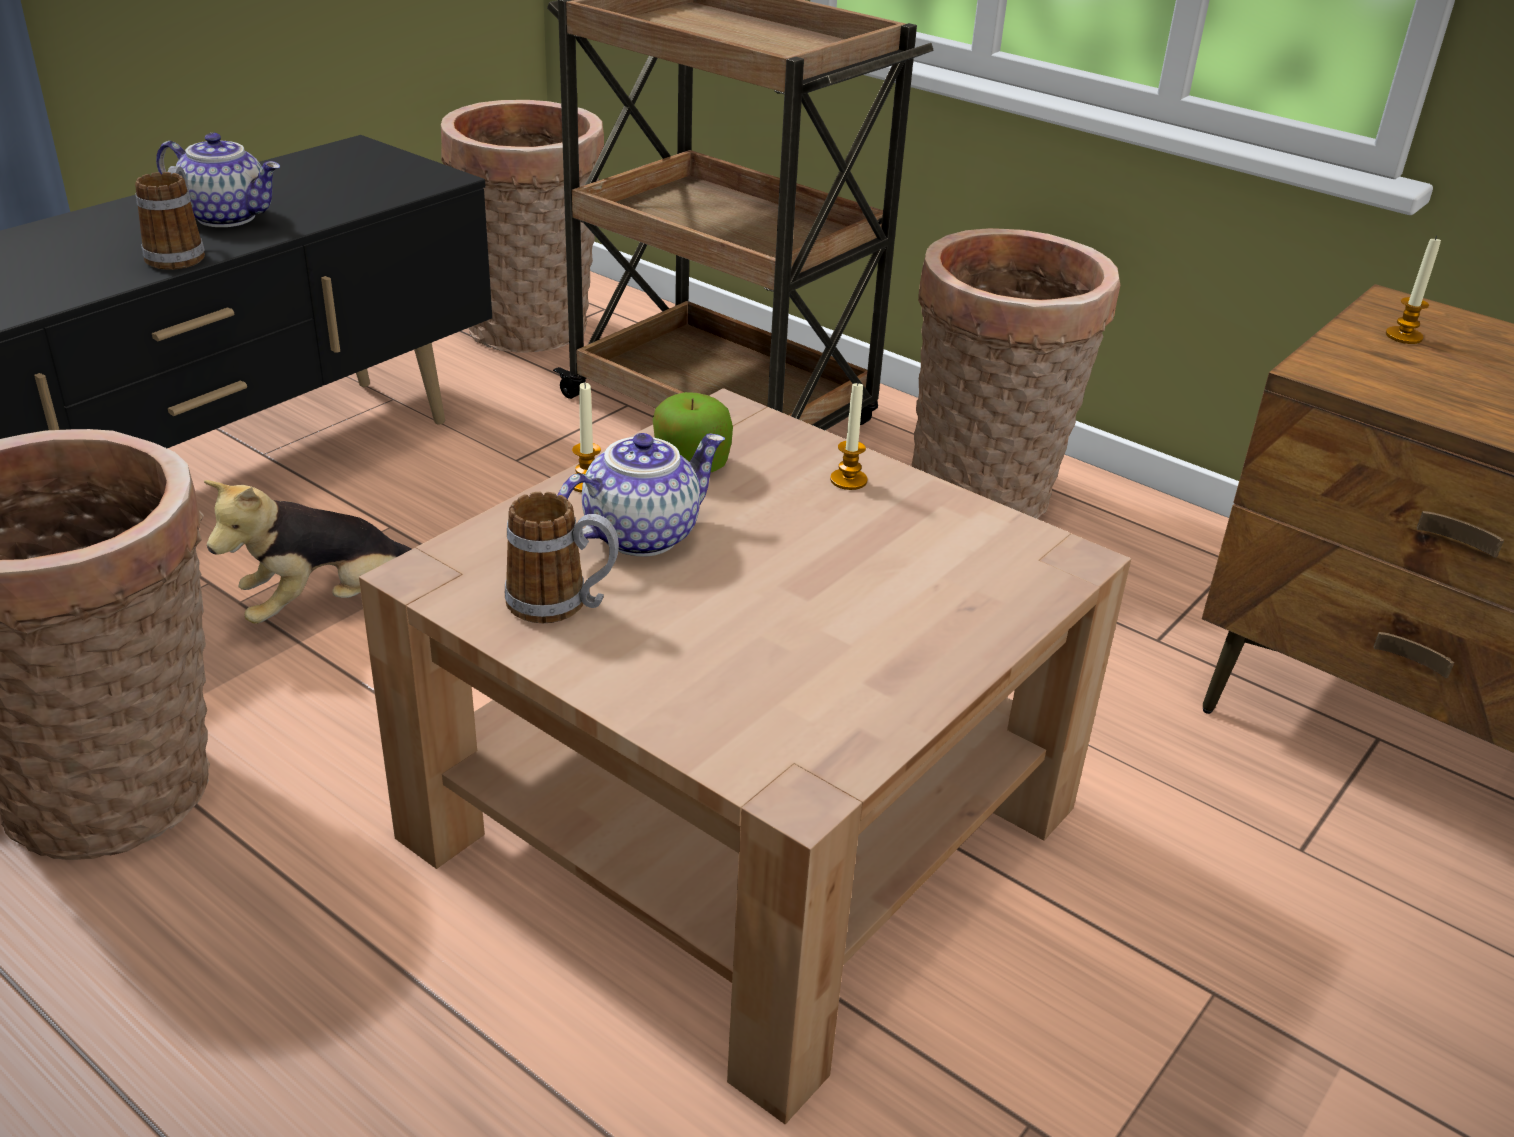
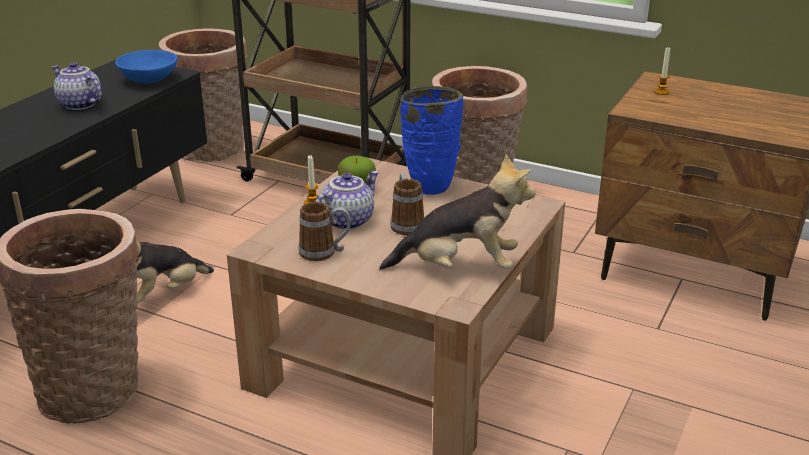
camera: 10 degrees left, 5 degrees down
(179, 254) = (65, 125): mug -> mug (406, 224)
(228, 216) = (79, 104): teapot -> teapot turned 150 degrees counterclockwise
(382, 184) = (149, 80): none -> blue bowl
(841, 692) = (460, 268): none -> plush toy
(848, 480) = (431, 186): candle -> blue vase

